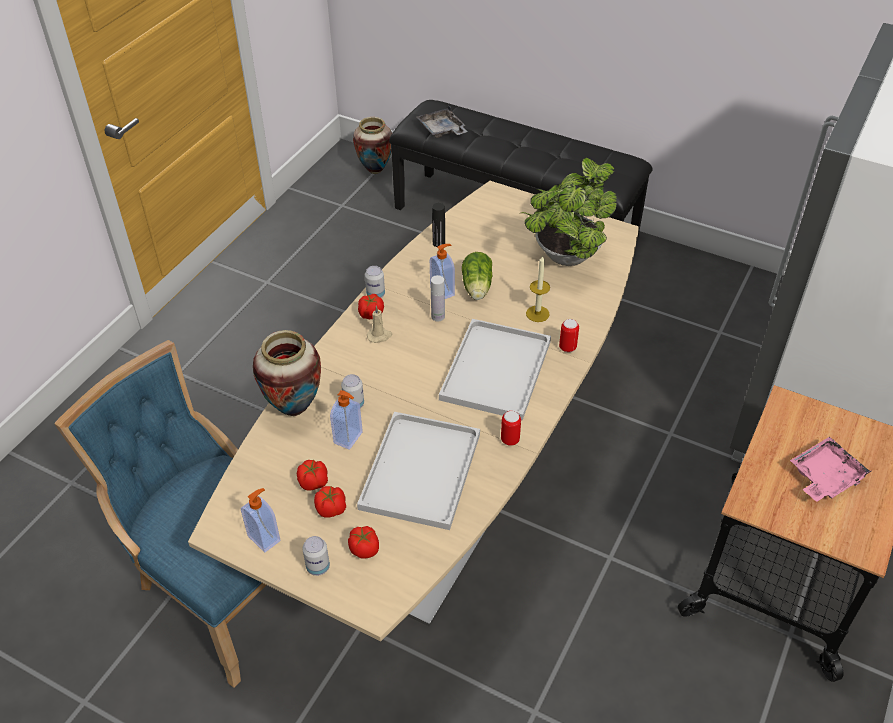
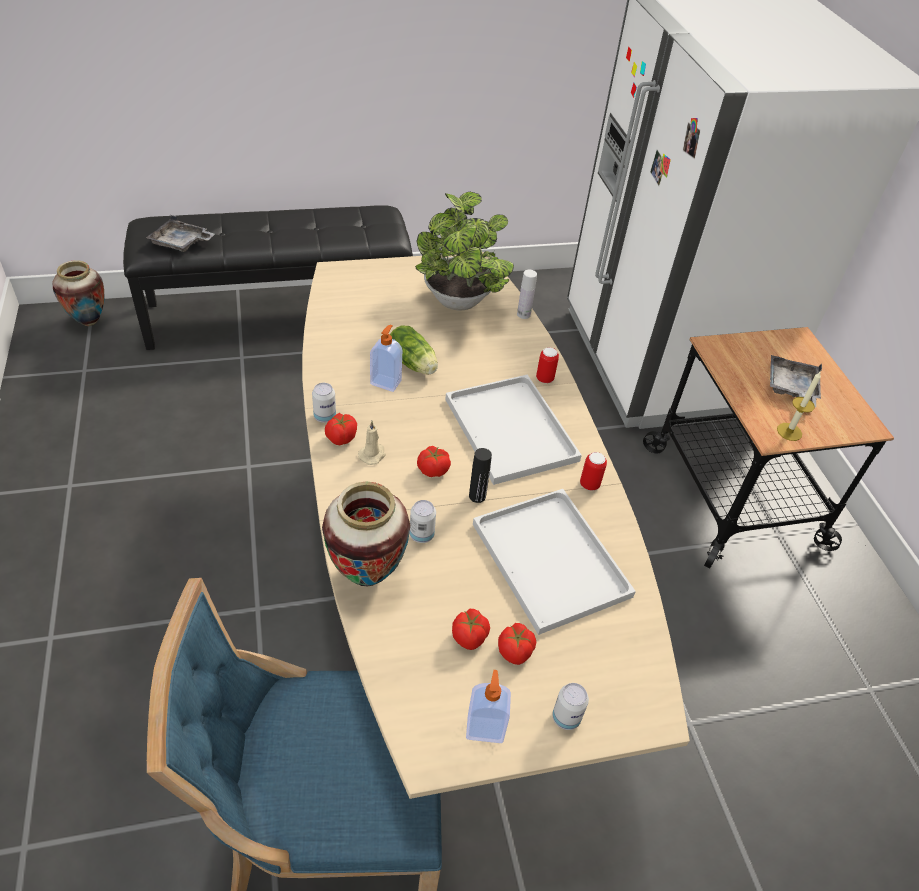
camera: 45 degrees left, 0 degrees up
(349, 438) = (453, 571): soap dispenser -> none
(364, 549) = (586, 668): tomato -> tomato (433, 470)
(438, 243) = (332, 339): black bottle -> black bottle (477, 496)
(438, 316) = (407, 408): white bottle -> white bottle (523, 314)
(537, 314) = (489, 362): candle -> candle (789, 431)
(824, 477) = (791, 388): pink tray -> grey tray

